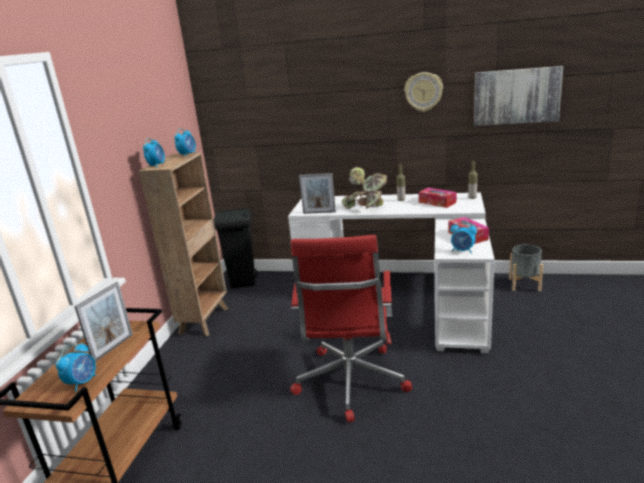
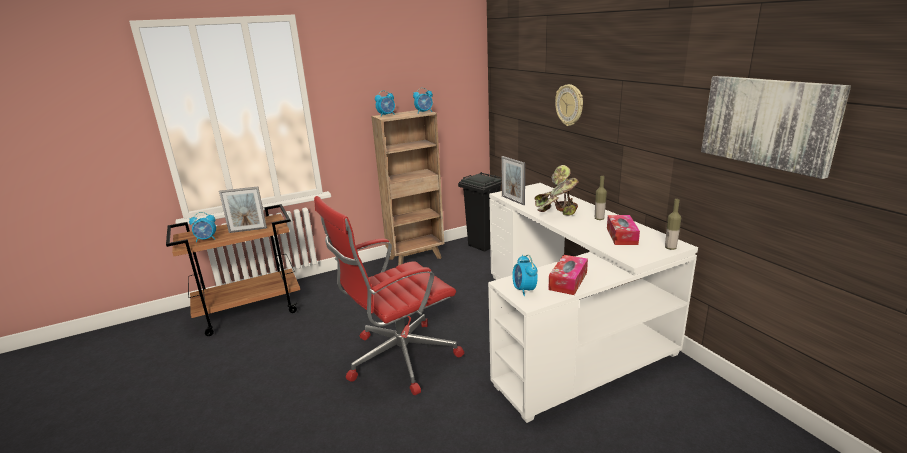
camera: 50 degrees right, 0 degrees up
(423, 92) = (655, 92): wall clock -> wall clock (569, 105)
(524, 284) = (713, 399): grey planter -> none

